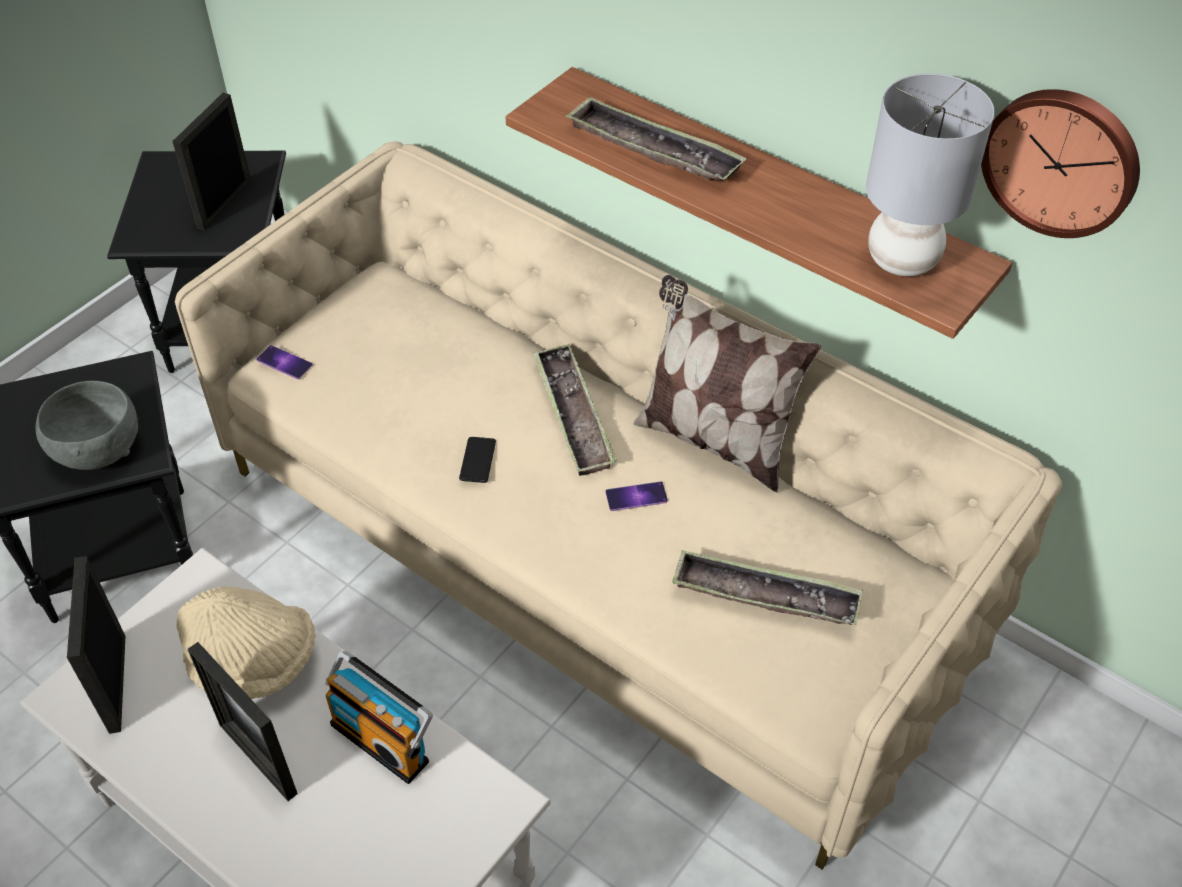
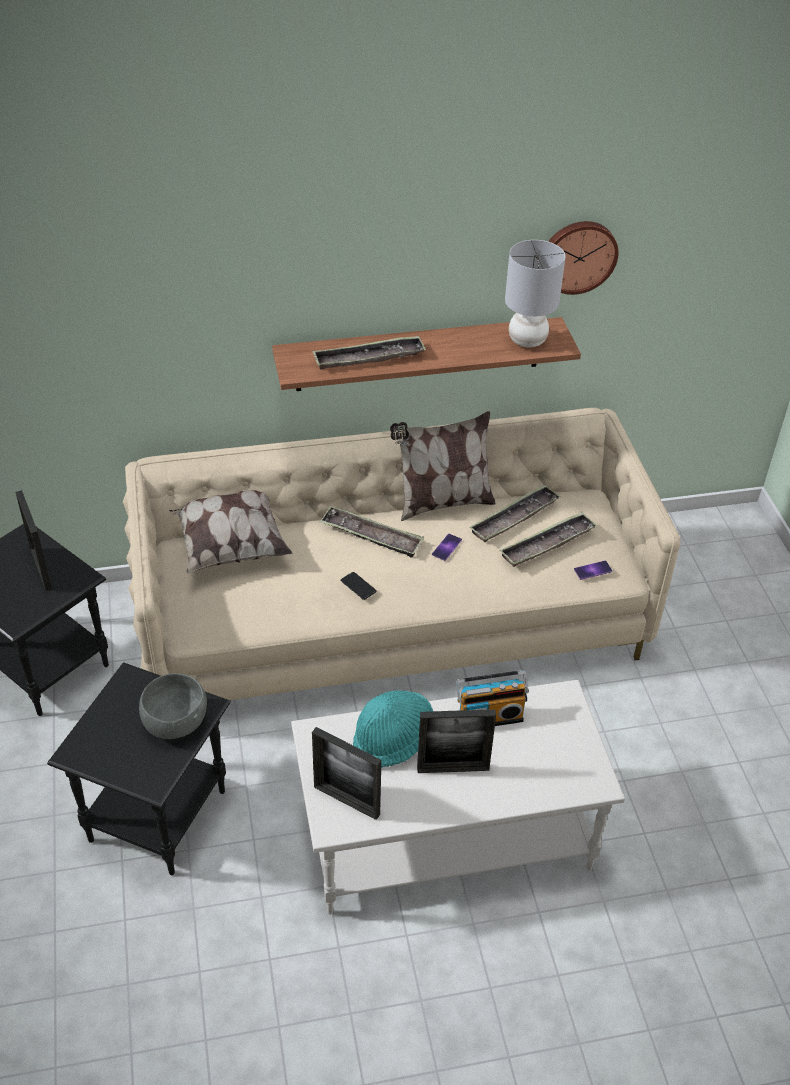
camera: 50 degrees left, 5 degrees down
(254, 663) = (393, 739): beige hat -> turquoise hat
(284, 362) = (194, 619): phone -> phone (593, 570)
(424, 311) = (229, 544): none -> pillow
(772, 528) = (514, 518): none -> tray

